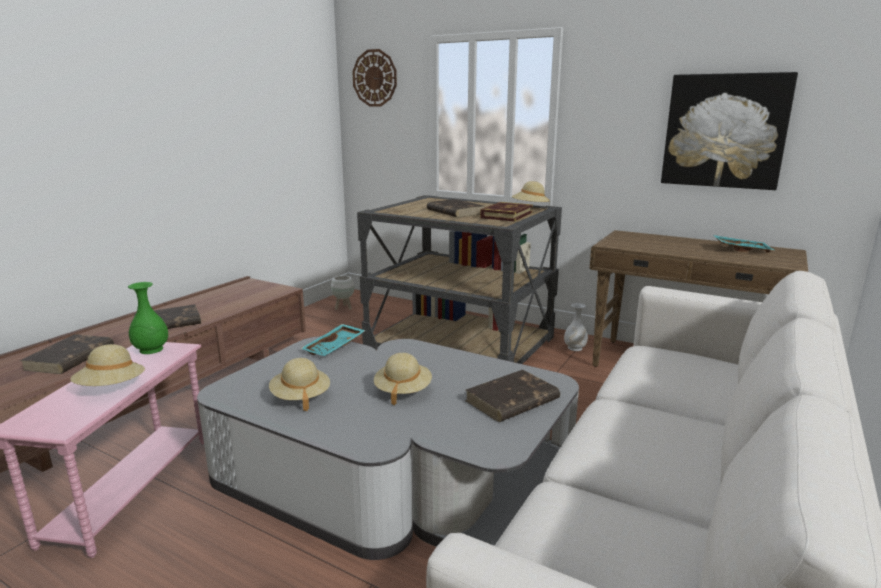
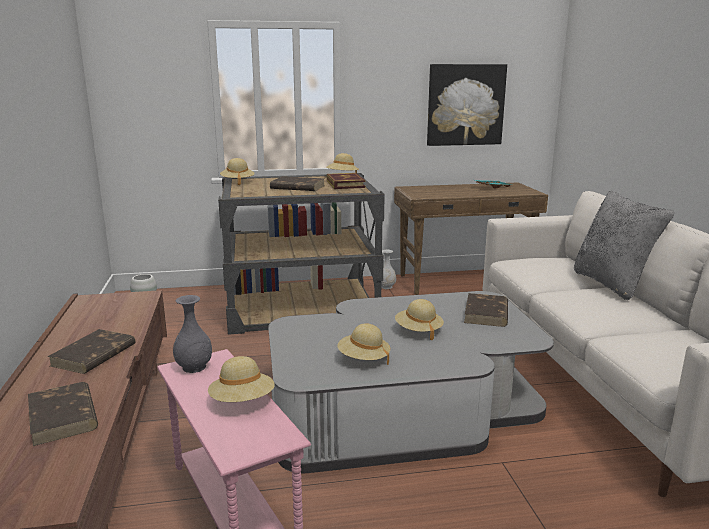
camera: 40 degrees left, 0 degrees up
(151, 350) = (194, 367): green vase -> grey vase
(335, 347) = (309, 322): turquoise tray -> none
(375, 78) = (138, 60): wall clock -> none
(422, 200) = (237, 182): none -> beige hat
(724, 426) = (611, 286): none -> grey pillow

